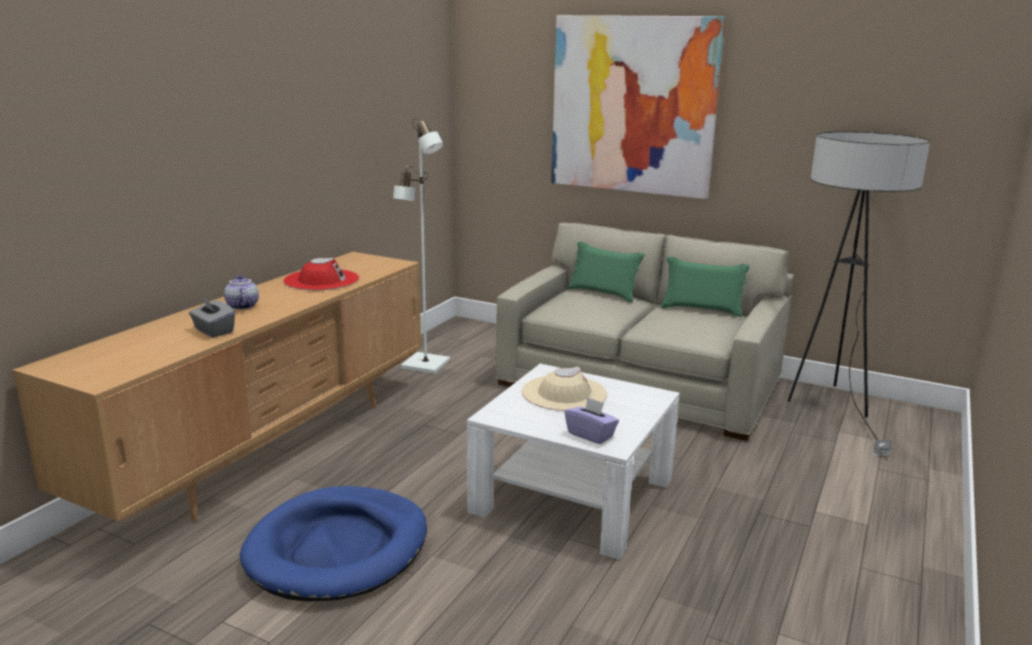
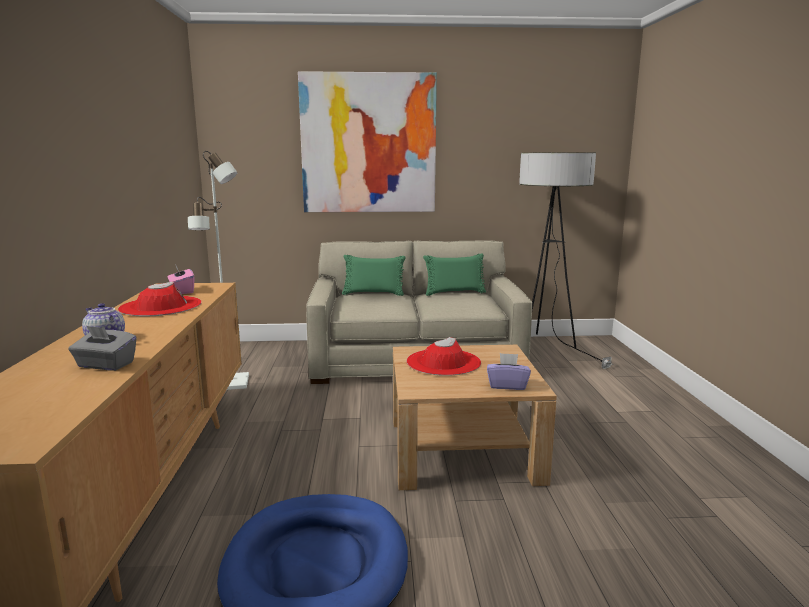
camera: 30 degrees left, 5 degrees down
(360, 265) = (182, 291): none -> pink tissue box
(564, 393) = (443, 362): beige hat -> red hat
(573, 495) = (463, 449): white coffee table -> brown coffee table

